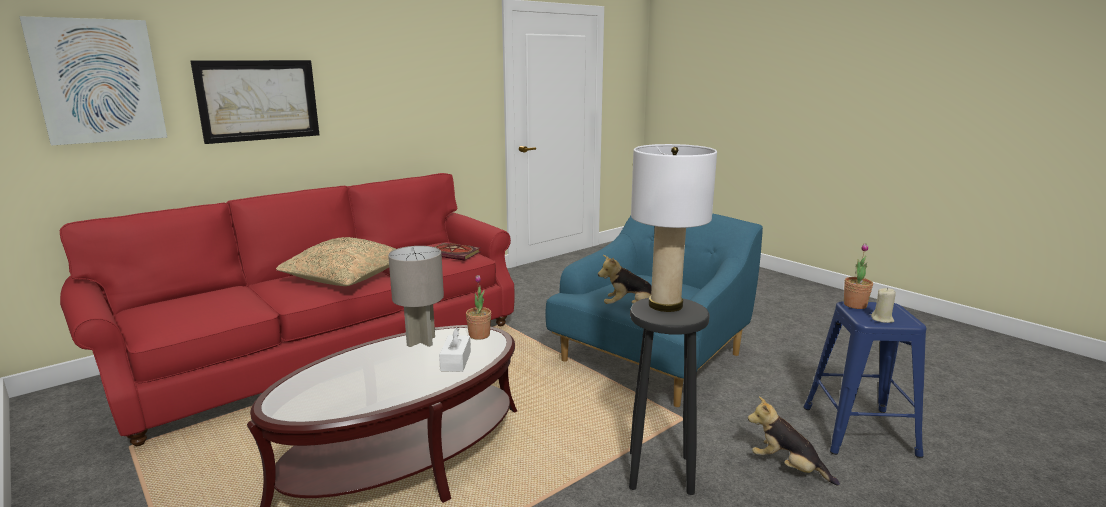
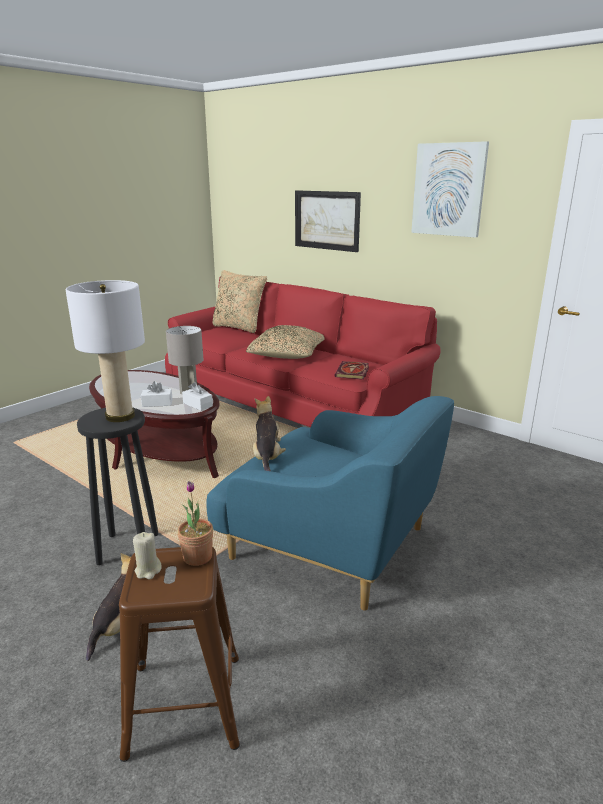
camera: 80 degrees right, 5 degrees up
(98, 81) = (260, 201): picture -> picture (448, 190)
(178, 295) = (239, 329): none -> beige pillow
(479, 335) = (197, 404): potted plant -> white tissue box
(859, 430) = (185, 704): blue stool -> brown stool

